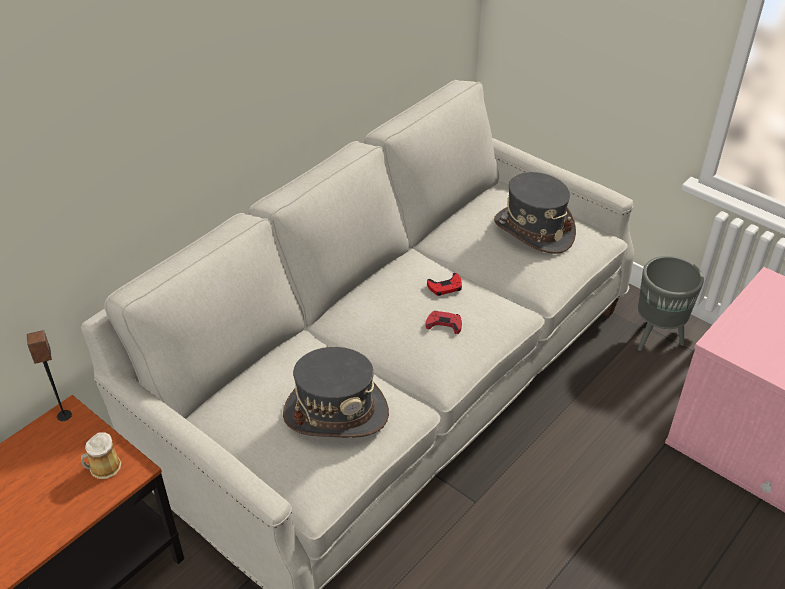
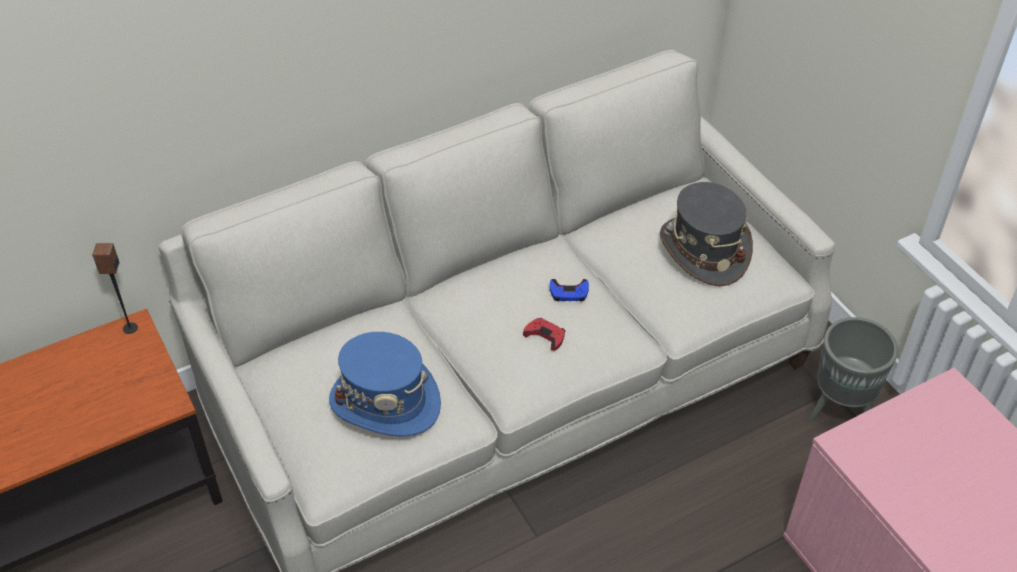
camera: 20 degrees right, 5 degrees up
(103, 468) = (143, 392): mug -> none
(336, 413) = (385, 402): grey hat -> blue hat
(445, 287) = (569, 293): red game controller -> blue game controller

